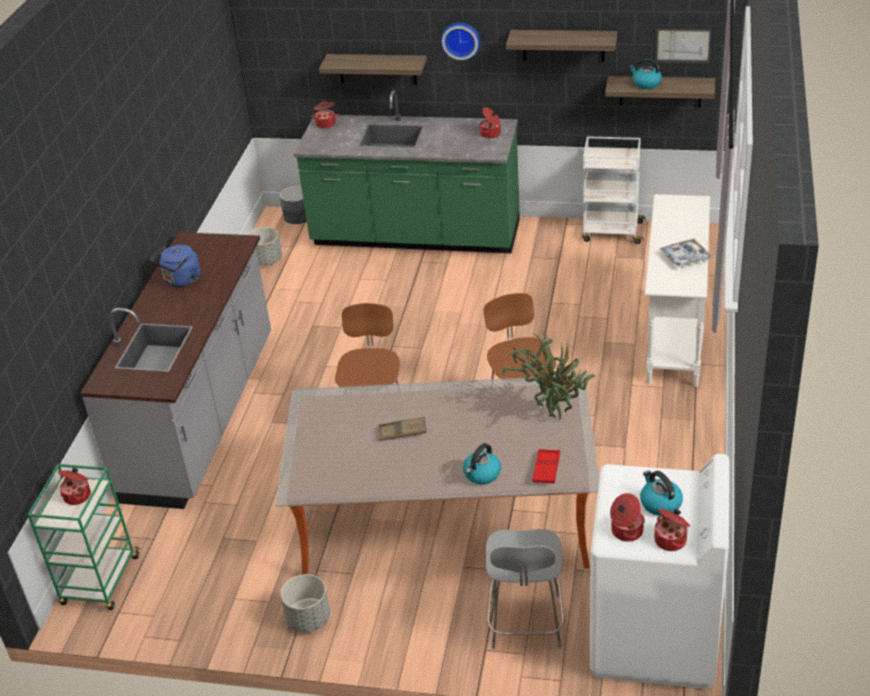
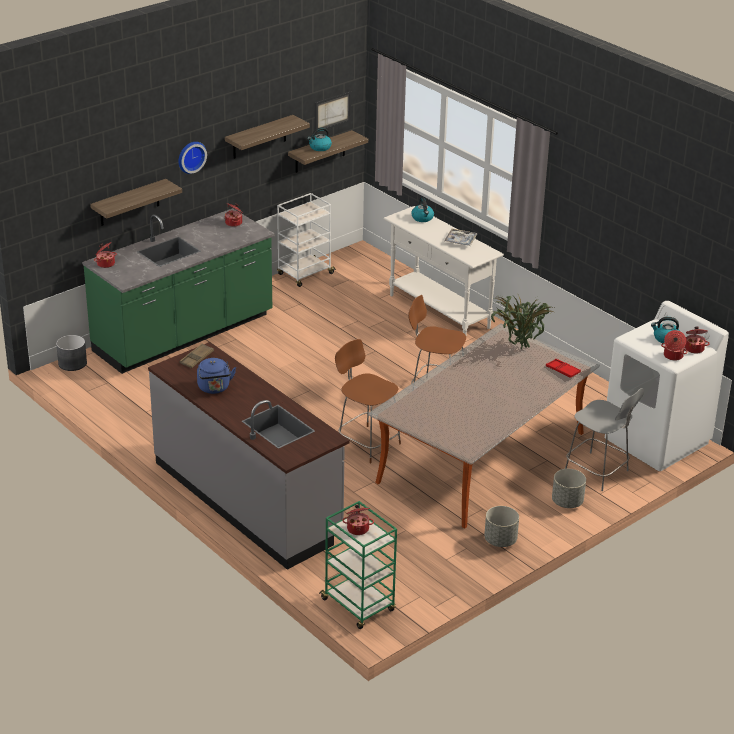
camera: 55 degrees left, 5 degrees down
(267, 260) = (106, 399): grey planter -> grey planter (567, 502)
(402, 431) = (466, 396): brown tray -> brown tray (197, 358)
(482, 474) = (539, 390): kettle -> kettle (422, 218)

